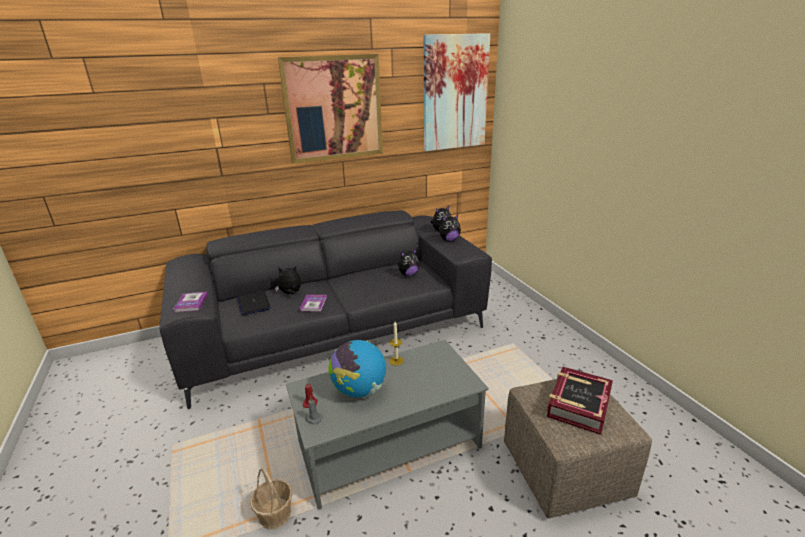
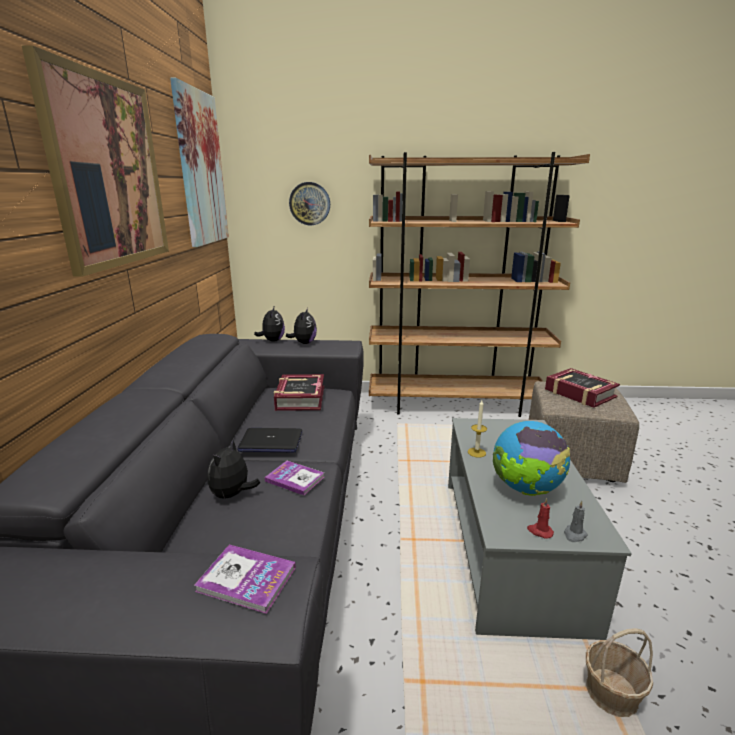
camera: 65 degrees left, 5 degrees down
(253, 303) = (221, 541): laptop -> laptop (270, 442)
(408, 274) = (300, 398): plush toy -> book
(537, 126) = (310, 203): none -> wall clock
(592, 366) = (456, 404): none -> brown bookcase

